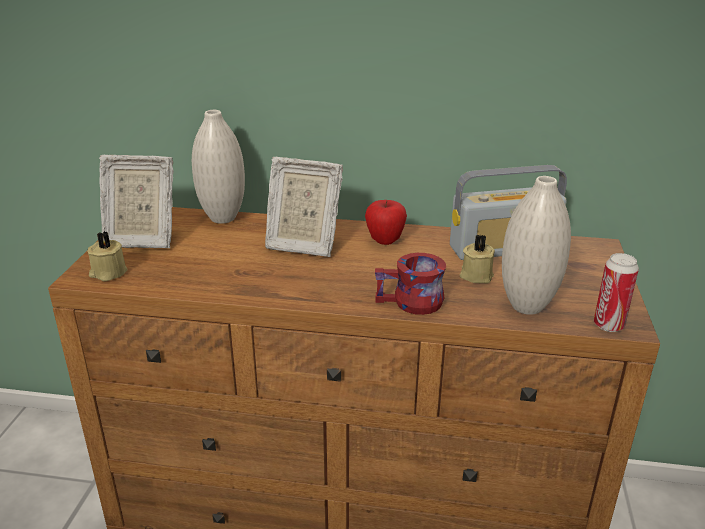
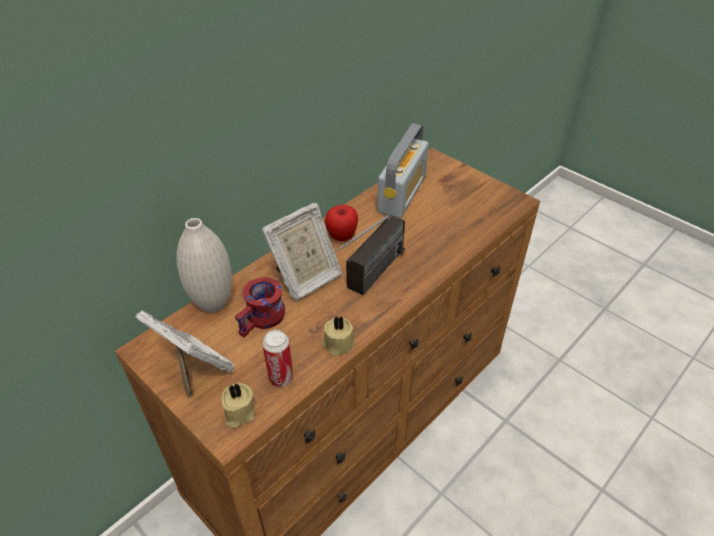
camera: 55 degrees left, 15 degrees up
(141, 239) = (196, 370): picture frame -> picture frame turned 90 degrees counterclockwise
(337, 275) = (366, 282): none -> radio
(411, 304) = (432, 267): red mug -> red mug (264, 320)
(476, 275) = (422, 222): beige candle -> beige candle (337, 344)
(527, 306) = (473, 223): white vase -> none
(608, 325) = (513, 206): can -> can (281, 378)

